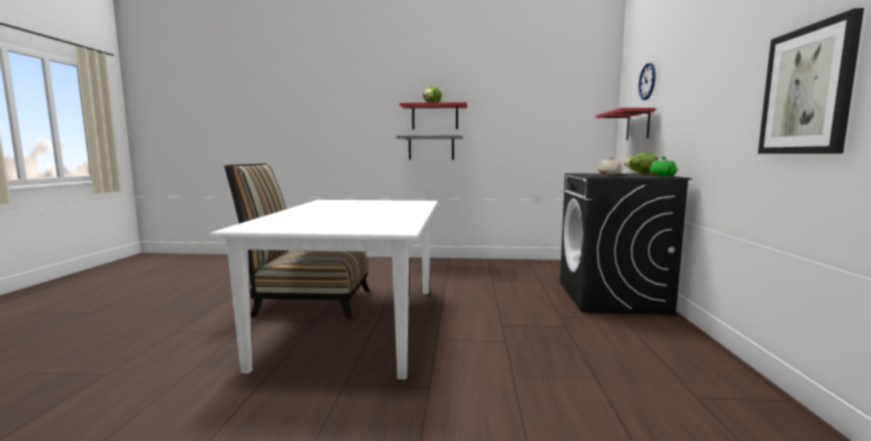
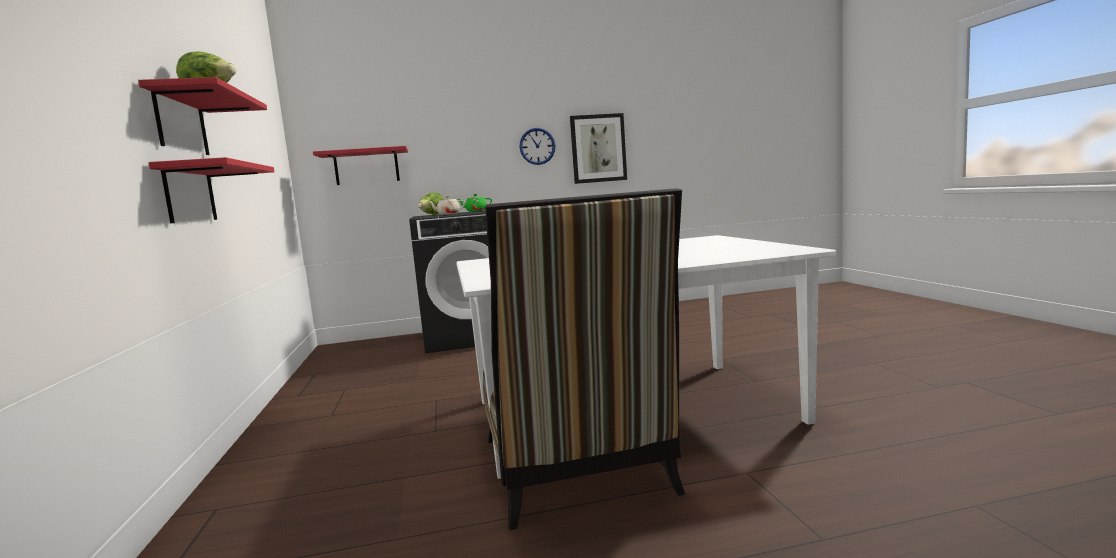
camera: 105 degrees left, 0 degrees up
(431, 148) = (190, 194): grey shelf -> red shelf
(647, 81) = (378, 120): wall clock -> wall clock (537, 146)

